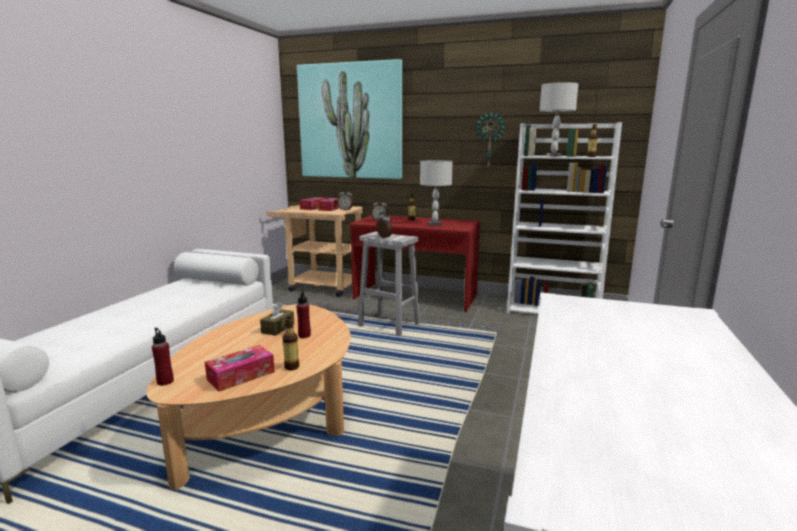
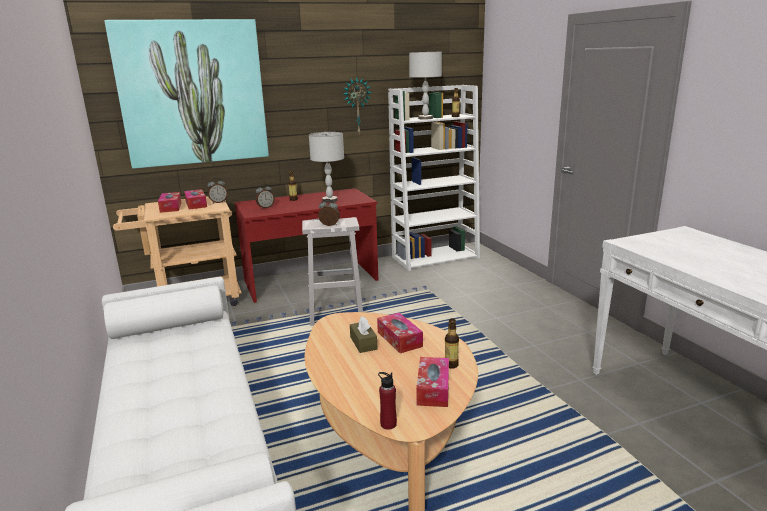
camera: 40 degrees left, 5 degrees up
(304, 335) = (399, 339): red bottle -> tissue box

